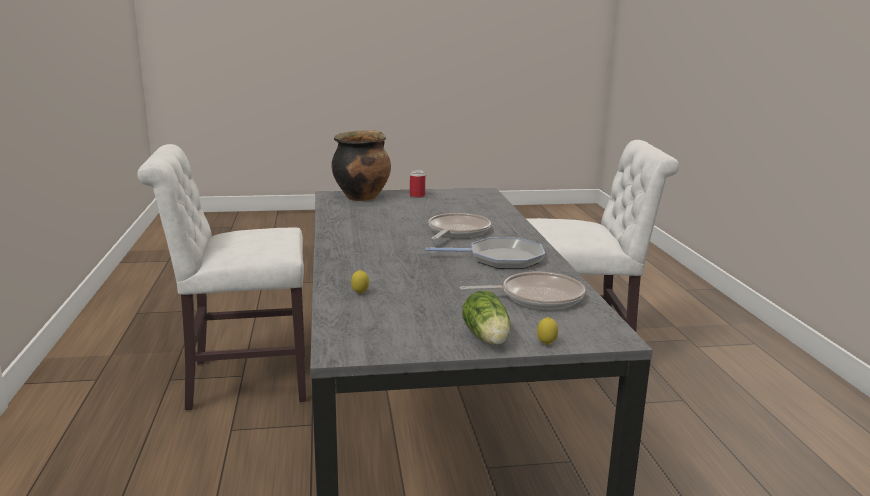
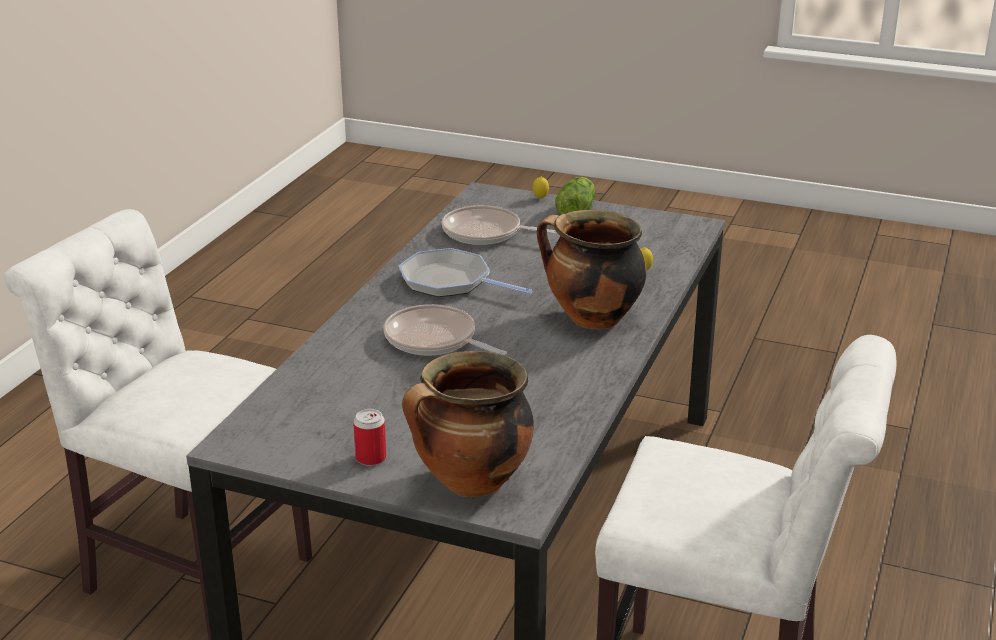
camera: 150 degrees left, 10 degrees up
(370, 257) = (591, 319): none -> cooking pot
(457, 232) = (434, 340): frying pan -> frying pan turned 75 degrees clockwise

